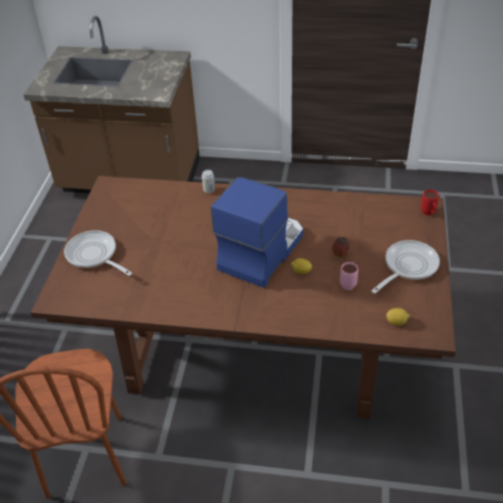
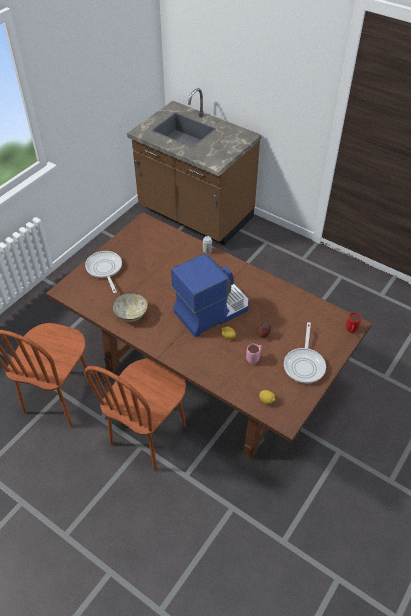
camera: 25 degrees right, 5 degrees up
(165, 294) = (131, 315): none -> bowl
(232, 448) = (148, 435): none -> brown chair
(407, 266) = (304, 364): frying pan -> frying pan turned 120 degrees clockwise

